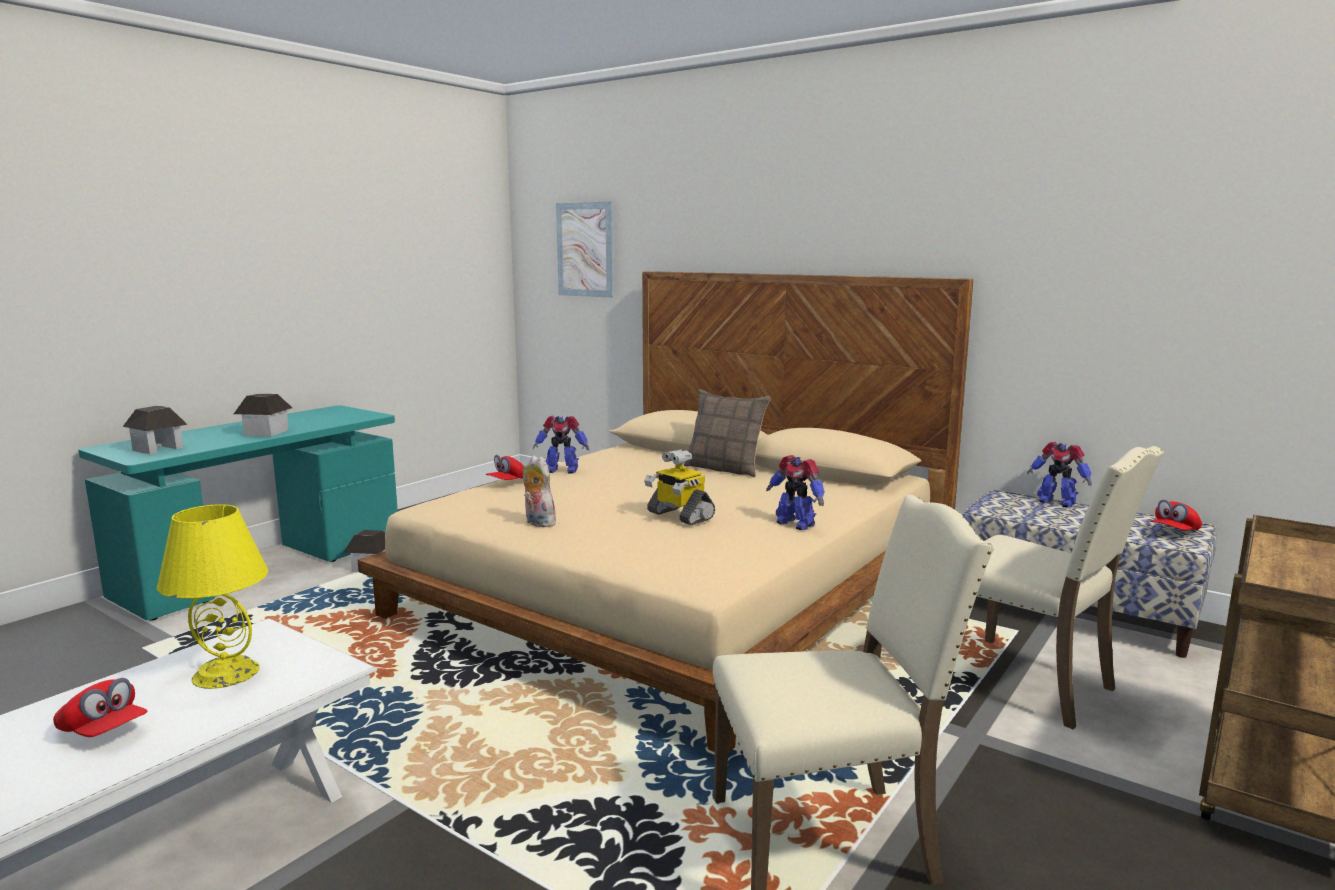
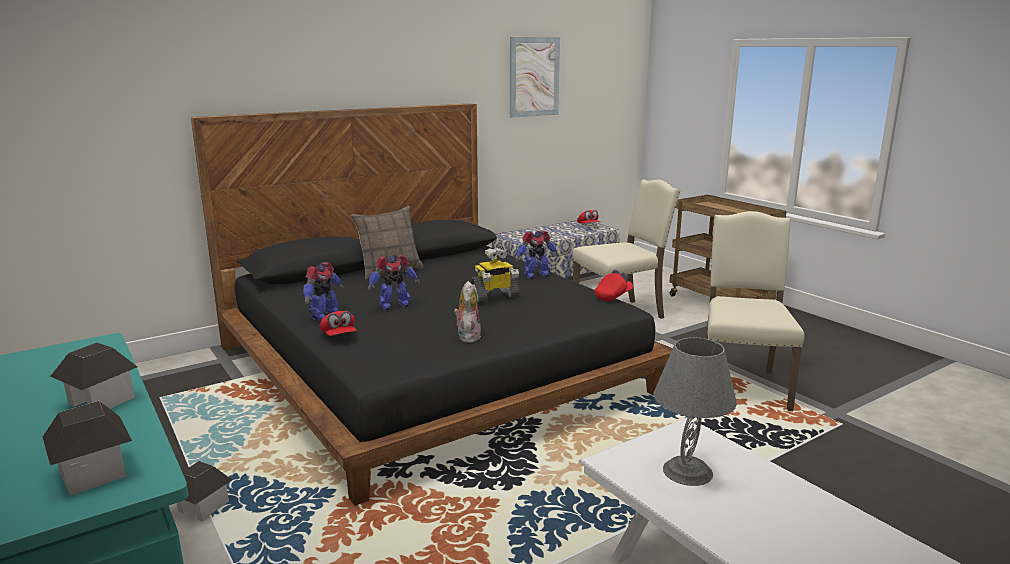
camera: 70 degrees left, 5 degrees up
(103, 731) = (777, 515): red cap -> red cap (613, 296)
(227, 673) = (687, 471): yellow table lamp -> grey table lamp
(537, 523) = (467, 337): plush toy -> plush toy turned 120 degrees clockwise
(585, 249) = (84, 98): picture -> picture (534, 77)
(676, 591) = (431, 369): beige bed -> black bed
(1056, 502) = (528, 230): toy robot -> toy robot (394, 305)

